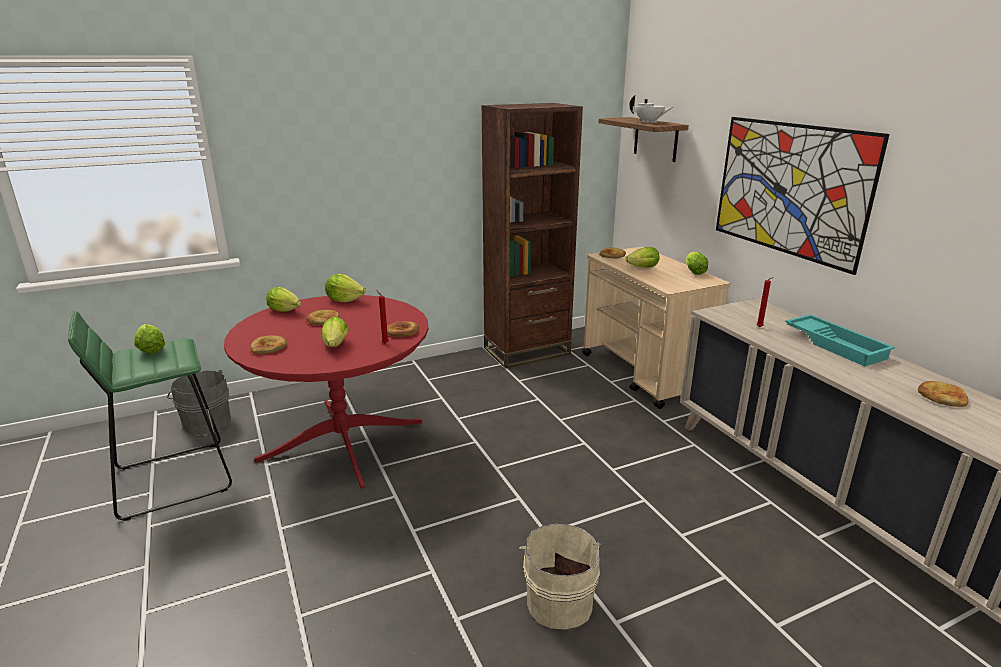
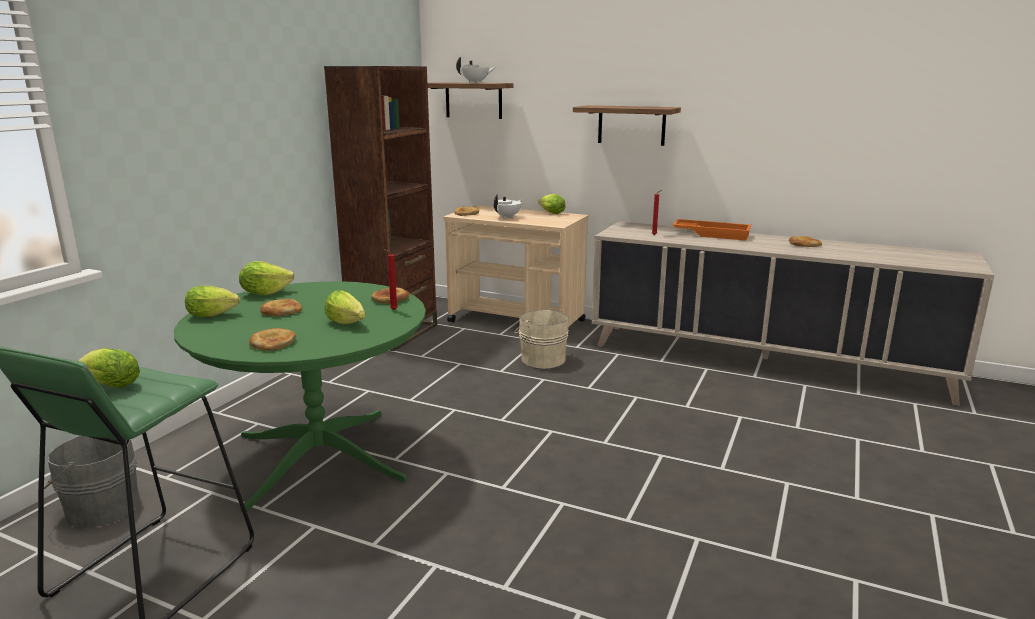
camera: 40 degrees left, 5 degrees down
(343, 440) = (319, 457): red dining table -> green dining table
(559, 599) = (672, 474): beige bucket -> beige bucket (541, 359)
(641, 268) = (507, 217): lettuce -> white teapot
(789, 189) = (631, 125): picture -> shelf
(836, 345) = (712, 234): turquoise tray -> orange tray

